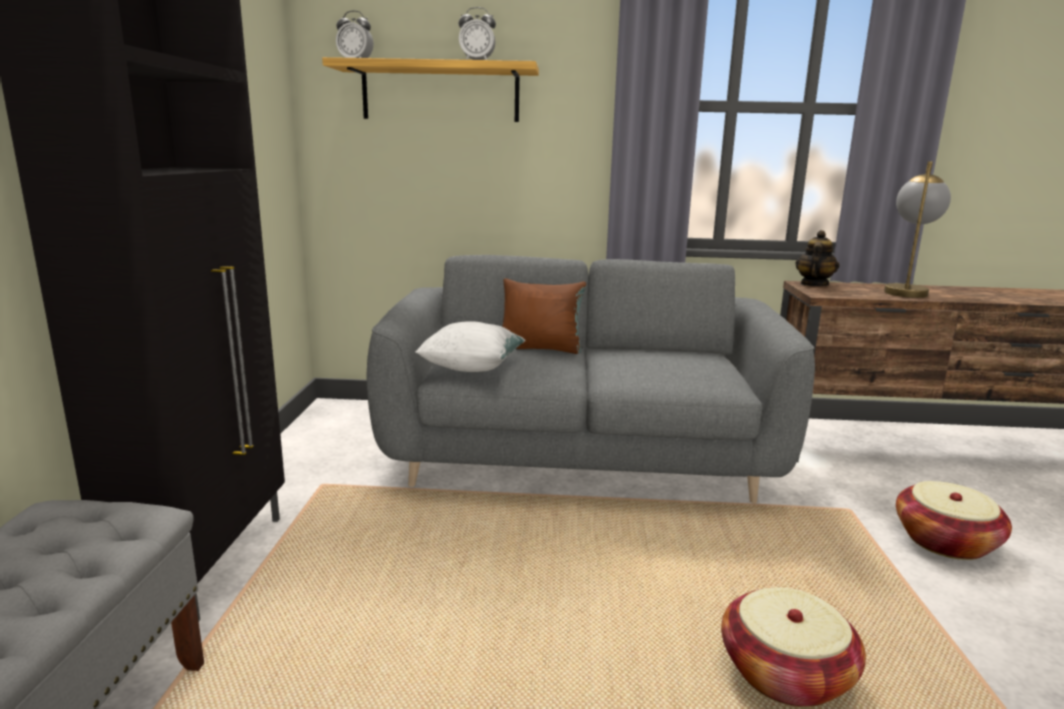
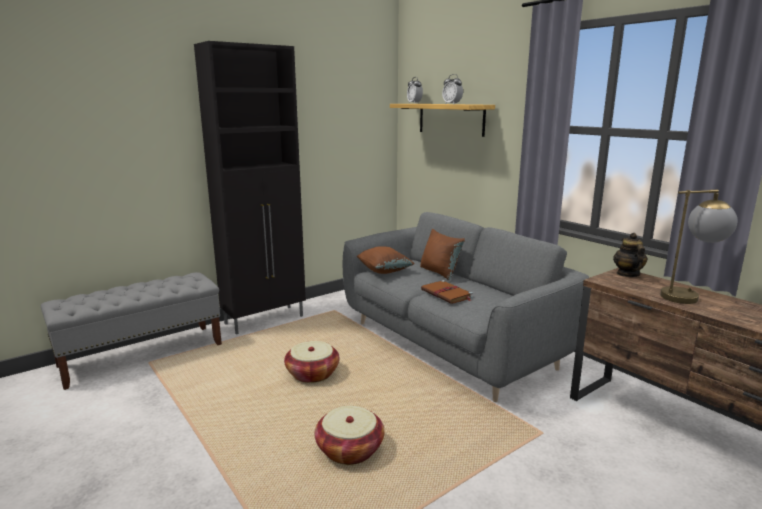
camera: 50 degrees right, 0 degrees up
(471, 368) = (384, 271): white pillow -> brown pillow
(636, 370) = (447, 294): none -> brown book
(813, 284) = (627, 274): teapot -> teapot turned 75 degrees counterclockwise
(945, 542) = (563, 476): basket -> basket (312, 374)

